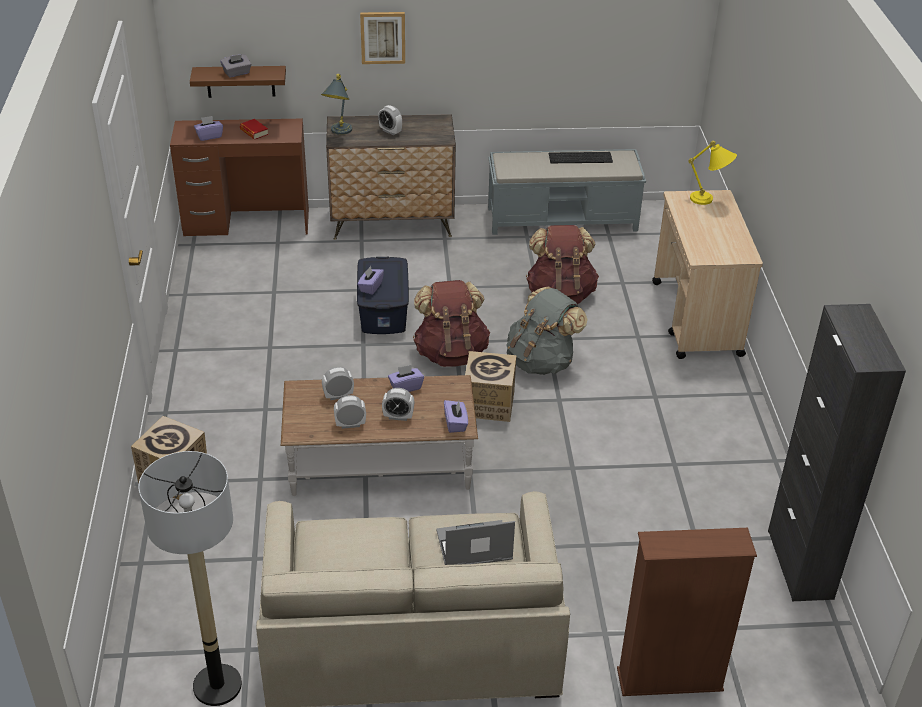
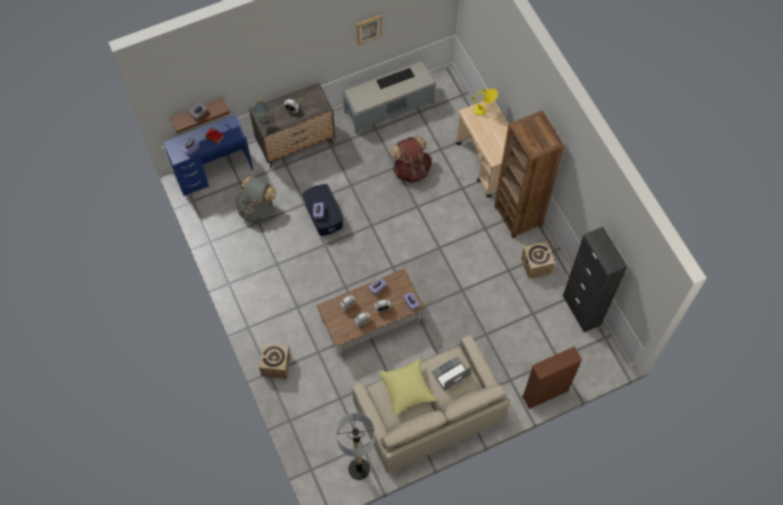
camera: 20 degrees left, 25 degrees up
(247, 222) = (214, 172): brown desk -> blue desk
(373, 546) = (407, 390): none -> yellow pillow
(383, 37) = (276, 65): picture -> picture (368, 29)
(451, 353) = (372, 234): brown backpack -> none
(488, 404) = (406, 263): cardboard box -> cardboard box (536, 265)
(541, 361) = (420, 224): grey backpack -> grey backpack (257, 209)
(725, 396) = (518, 215): none -> brown bookcase

